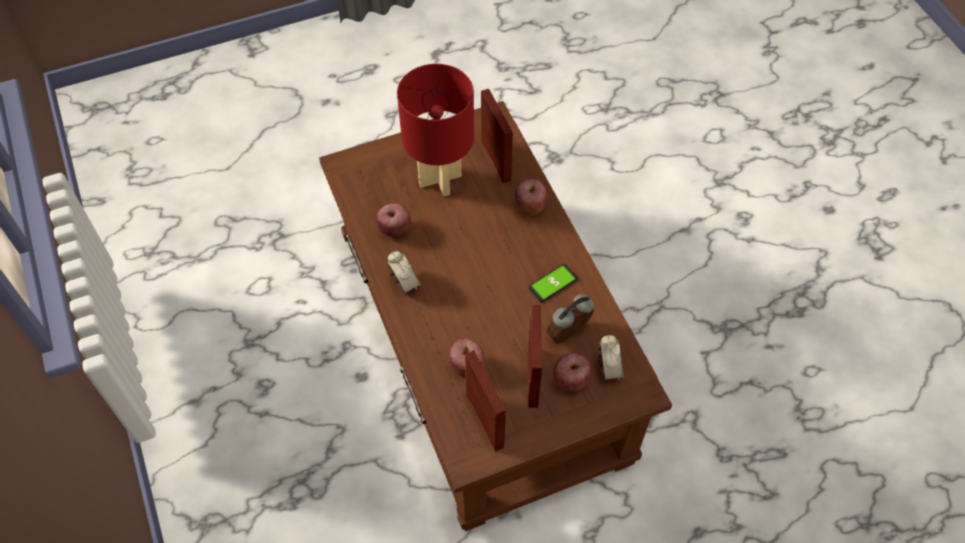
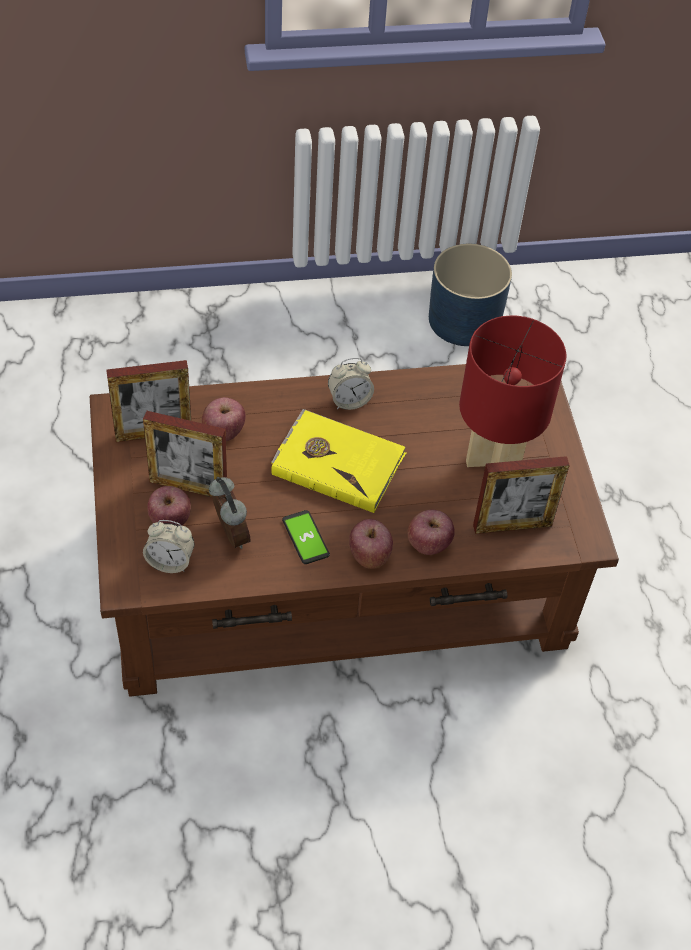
camera: 100 degrees right, 5 degrees down
(178, 306) = (465, 320): none -> blue planter
(395, 229) = (427, 406): apple -> apple (369, 556)
(473, 278) = (338, 463): none -> yellow book

